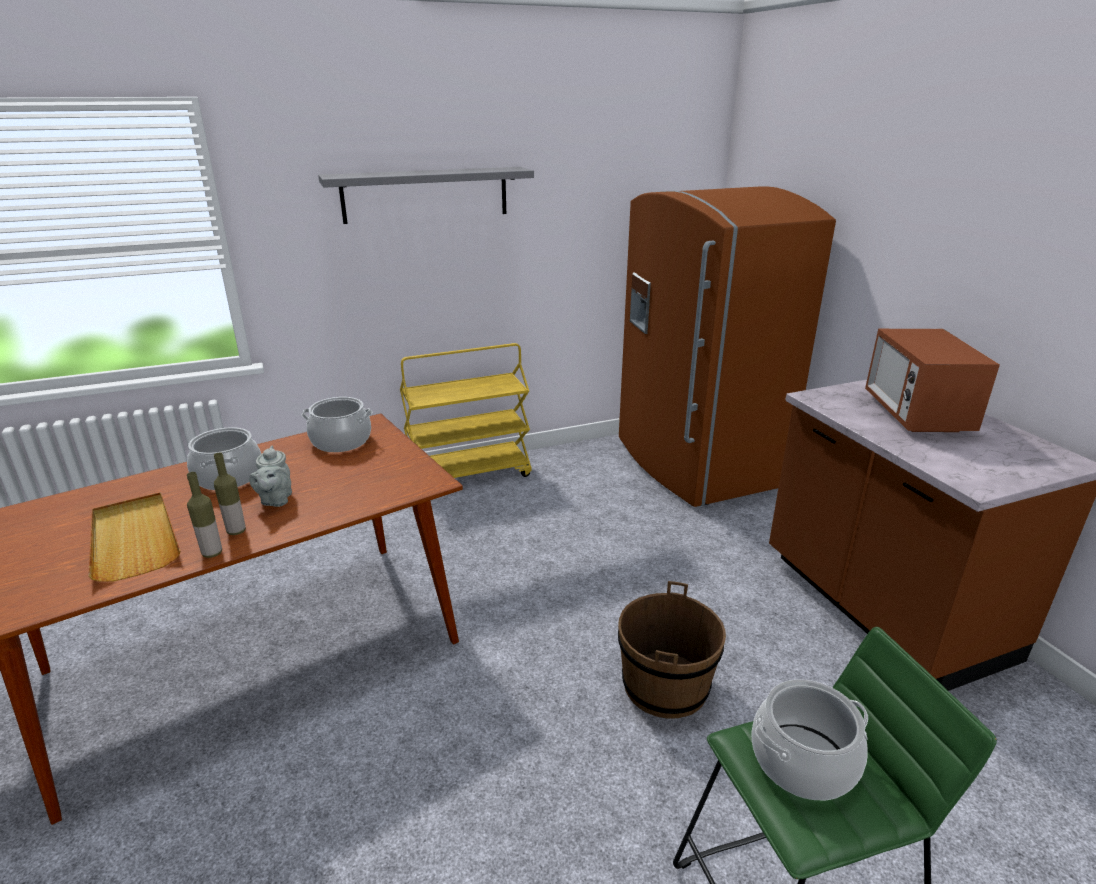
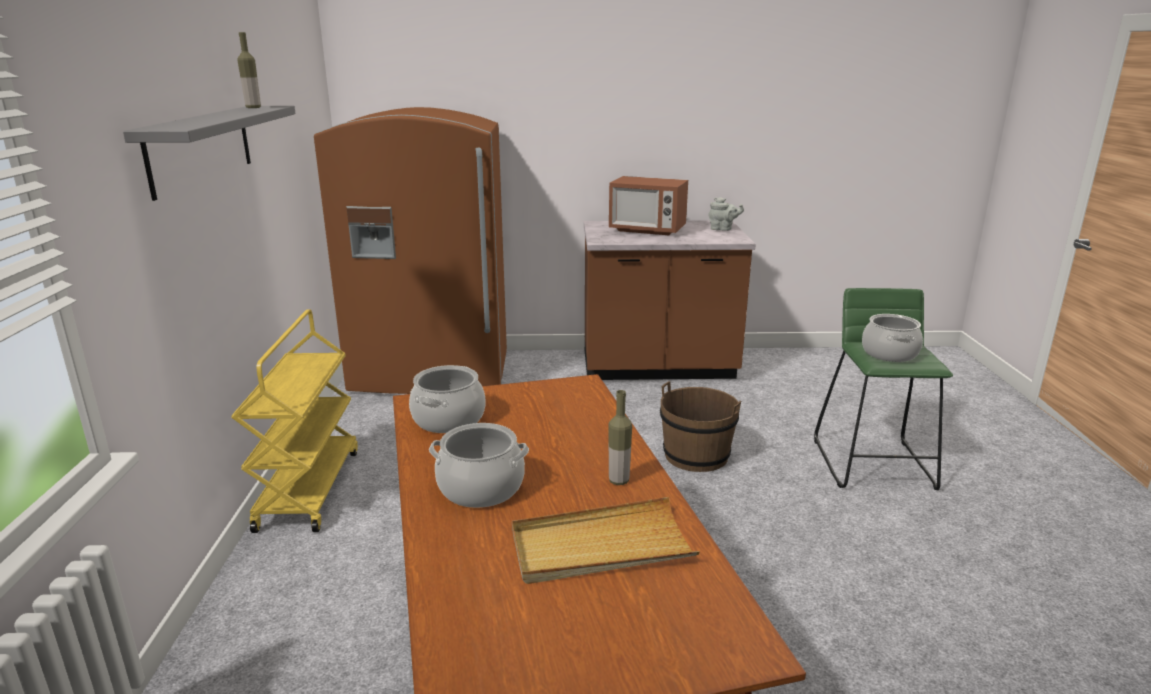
camera: 70 degrees left, 5 degrees down
(212, 553) = (657, 494): bottle -> bottle (253, 107)
(275, 500) = (564, 459): grey teapot -> grey teapot (723, 229)

